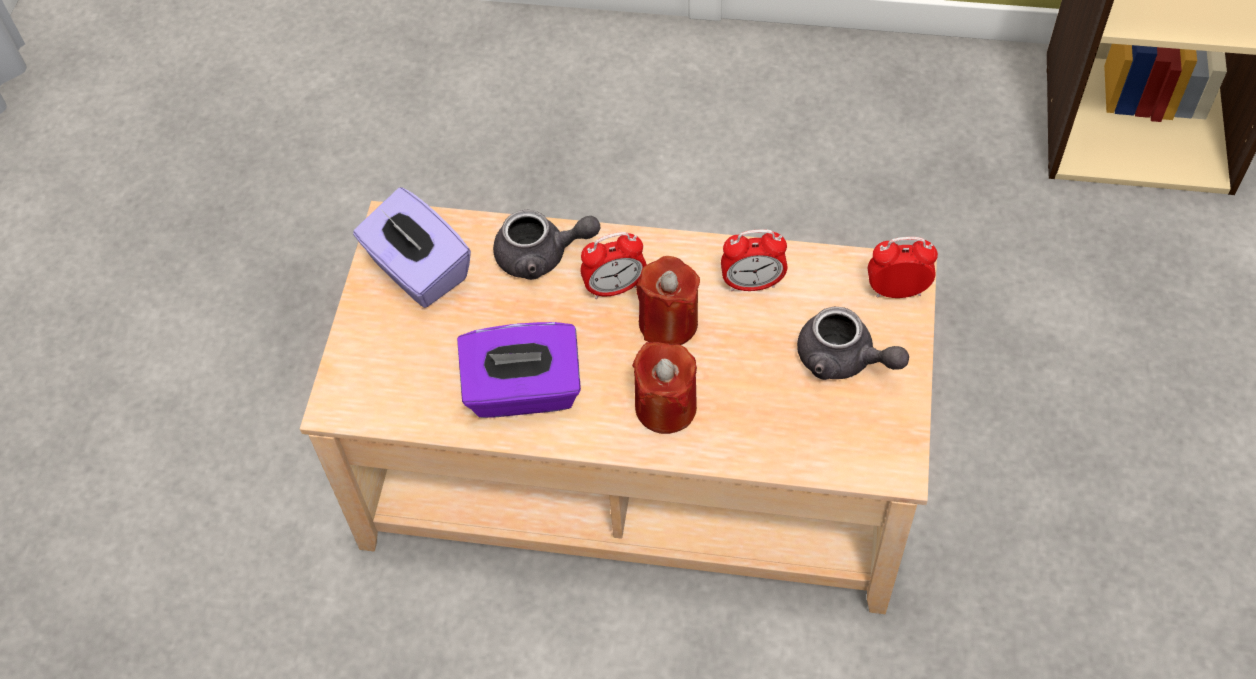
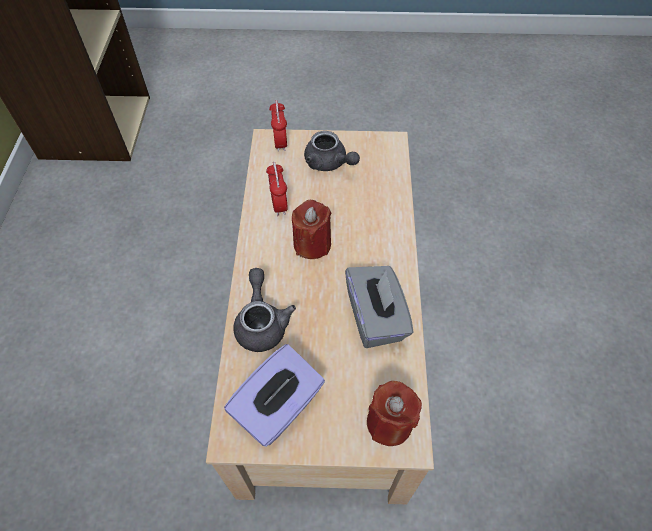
camera: 100 degrees left, 0 degrees up
(524, 392) = (376, 318): purple tissue box -> grey tissue box
(614, 288) = (287, 275): alarm clock -> none
(665, 407) = (373, 240): red candle -> red candle (389, 423)
(843, 360) = (329, 163): grey teapot -> grey teapot turned 105 degrees clockwise

